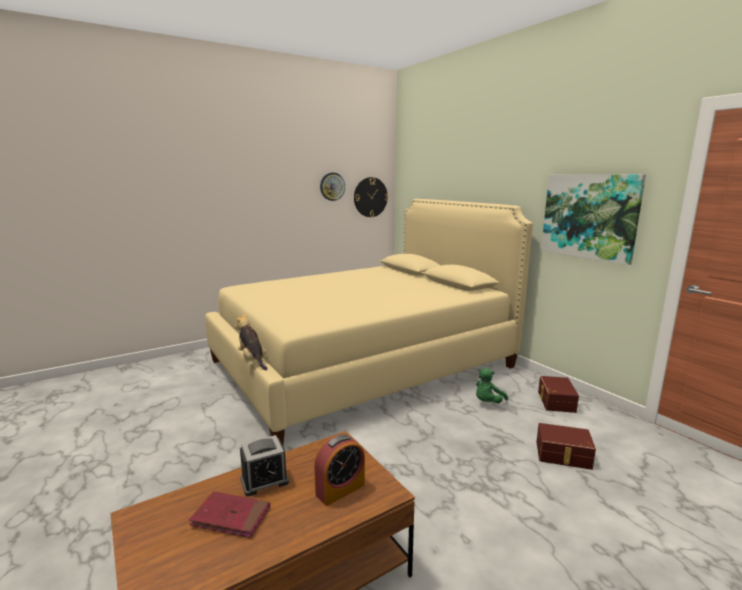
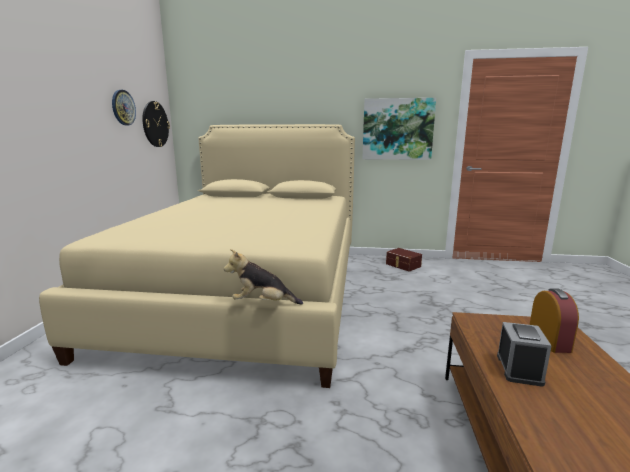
camera: 50 degrees left, 0 degrees up
(231, 517) = (580, 404): red book -> none
(488, 402) = (378, 280): green plush toy -> none
(563, 455) = (460, 288): brown storage box -> none

